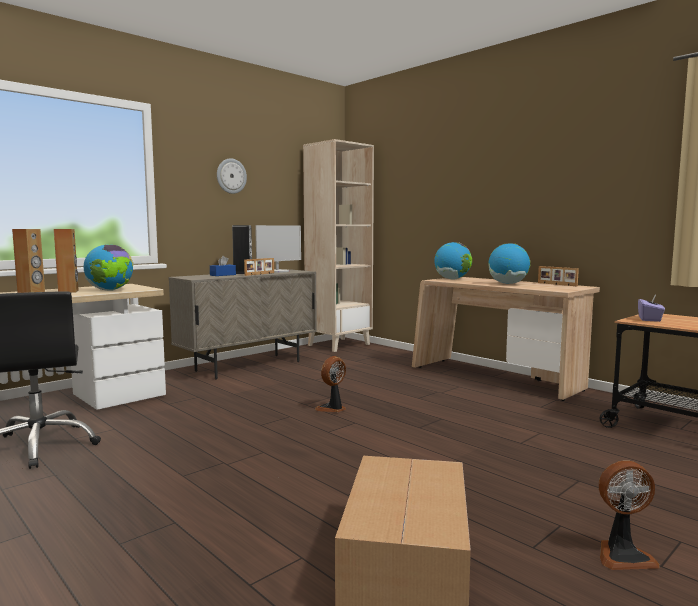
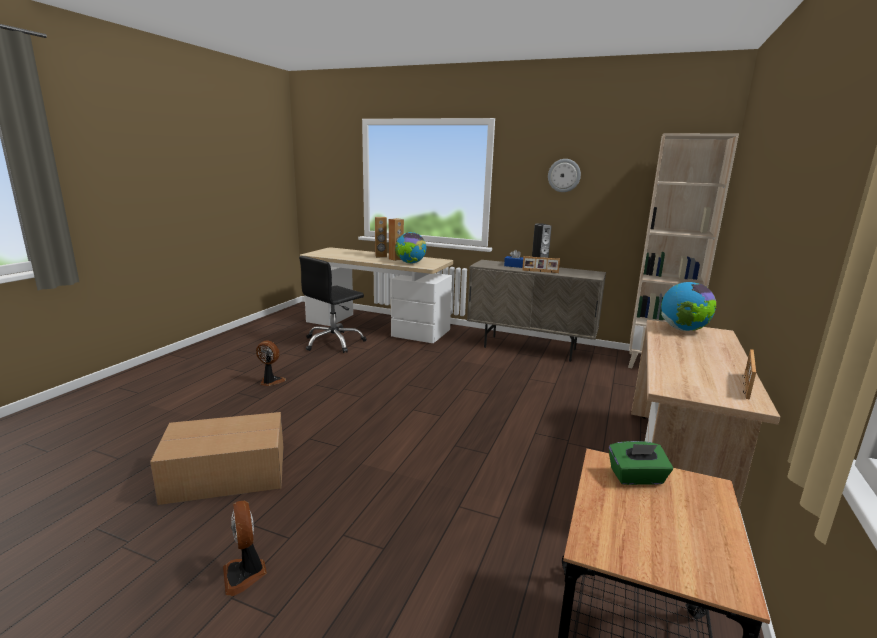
camera: 65 degrees right, 10 degrees up
(277, 271) = (574, 272): monitor -> none
(332, 409) = (464, 400): fan -> fan (270, 381)
(508, 283) = (689, 357): globe -> none
(650, 319) = (637, 477): purple tissue box -> green tissue box

